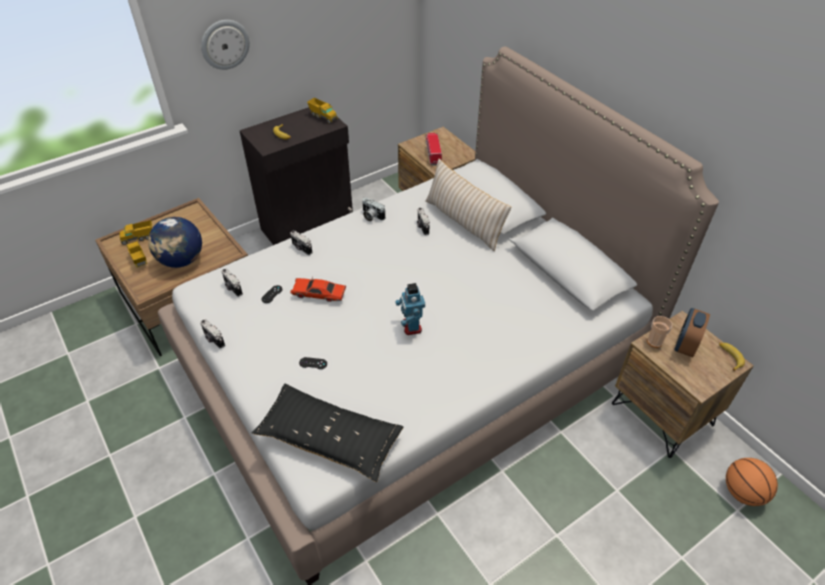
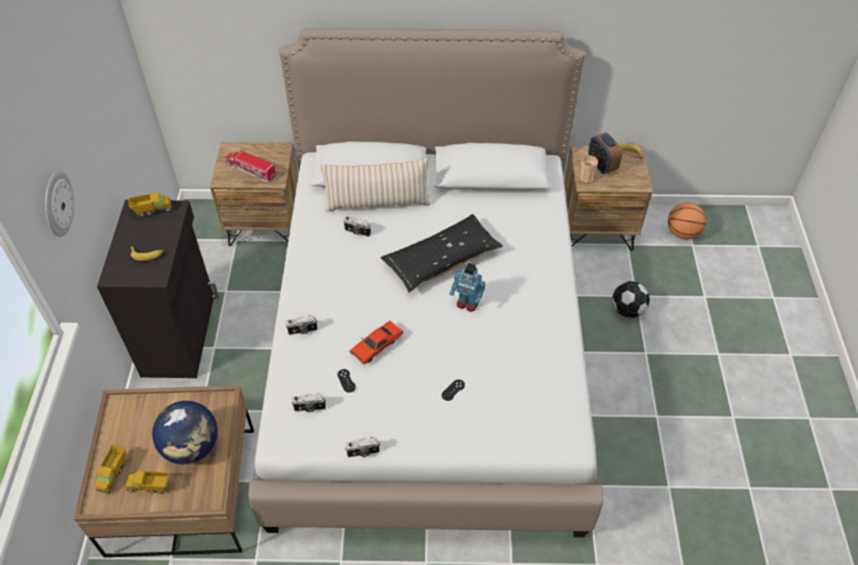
camera: 55 degrees left, 5 degrees up
(329, 438) = (539, 417): black pillow -> black pillow (441, 260)
(371, 216) = (308, 258): camera -> none
(592, 491) = (627, 310): none -> football

